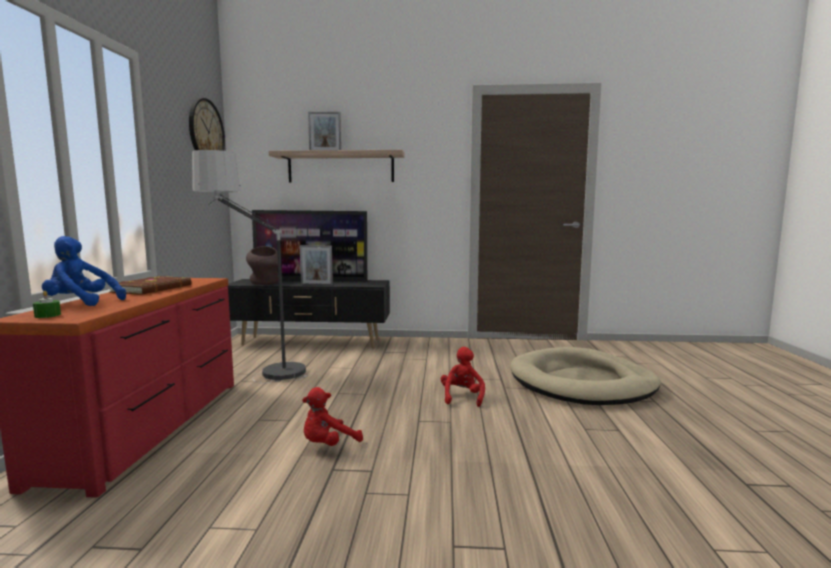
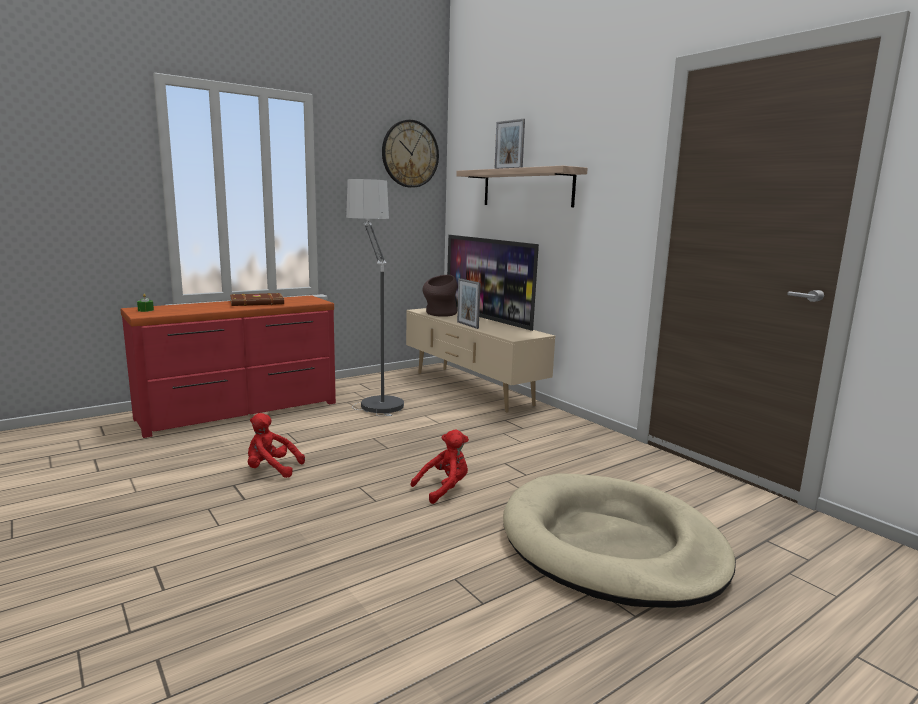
camera: 50 degrees right, 5 degrees up
(81, 303) = (187, 306): blue plush toy -> none
(311, 342) = (471, 388): black tv stand -> beige tv stand

